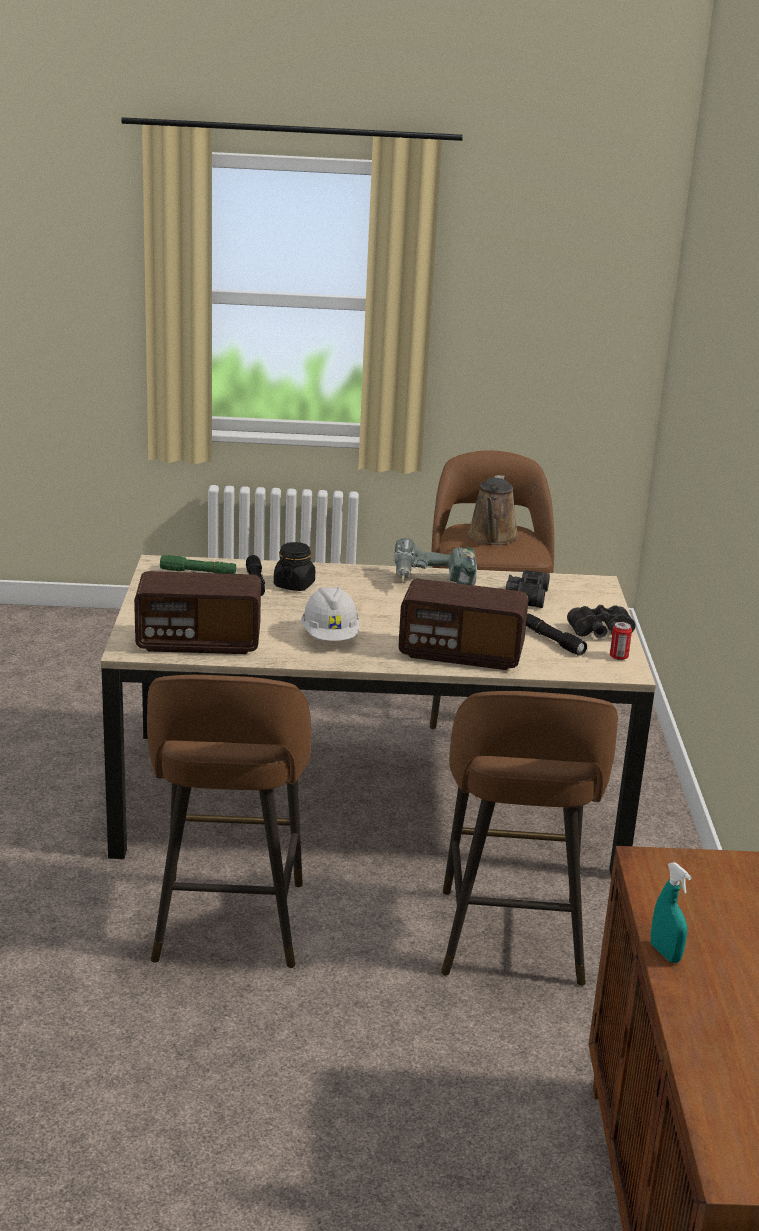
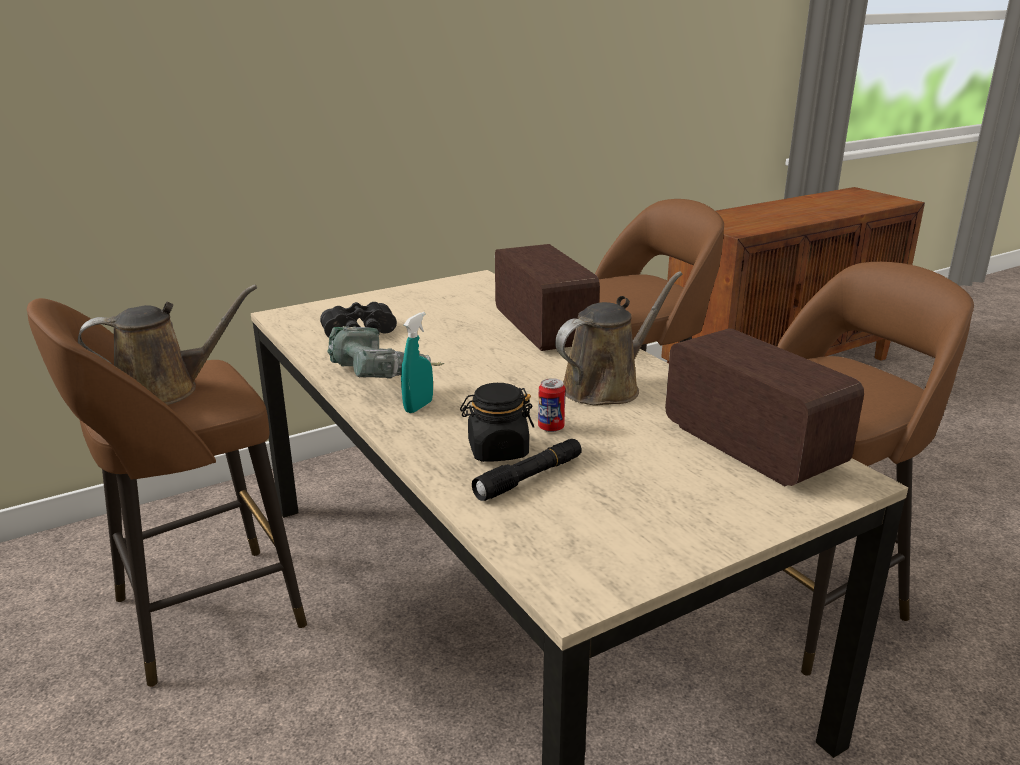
camera: 120 degrees left, 0 degrees up
(198, 572) = (558, 538): green flashlight -> none
(330, 637) = (606, 386): white hard hat -> brown watering can
(552, 640) = (456, 307): black flashlight -> none
(601, 633) = (411, 295): black binoculars -> none
(618, 657) = (454, 284): can -> can (551, 427)
(665, 953) = (805, 220): turquoise spray bottle -> turquoise spray bottle (418, 406)

